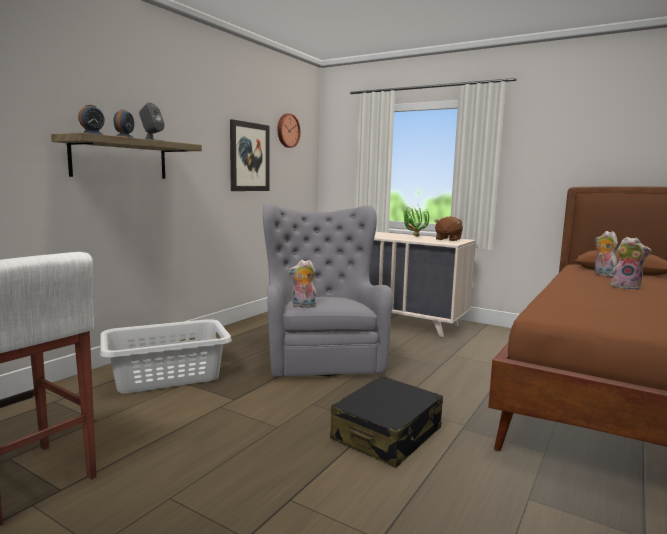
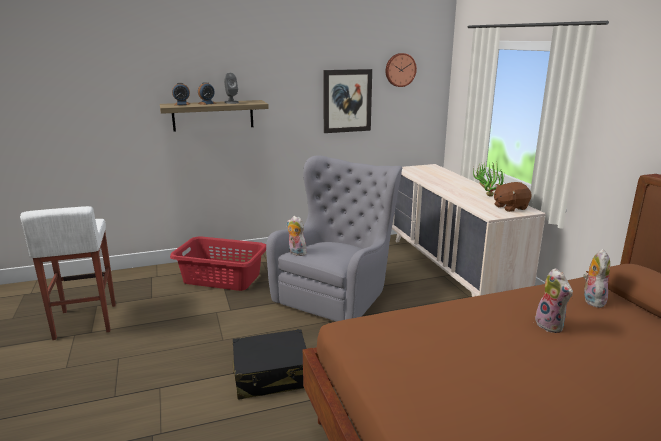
camera: 40 degrees right, 10 degrees up
(168, 376) = (222, 278): grey laundry basket -> red laundry basket

